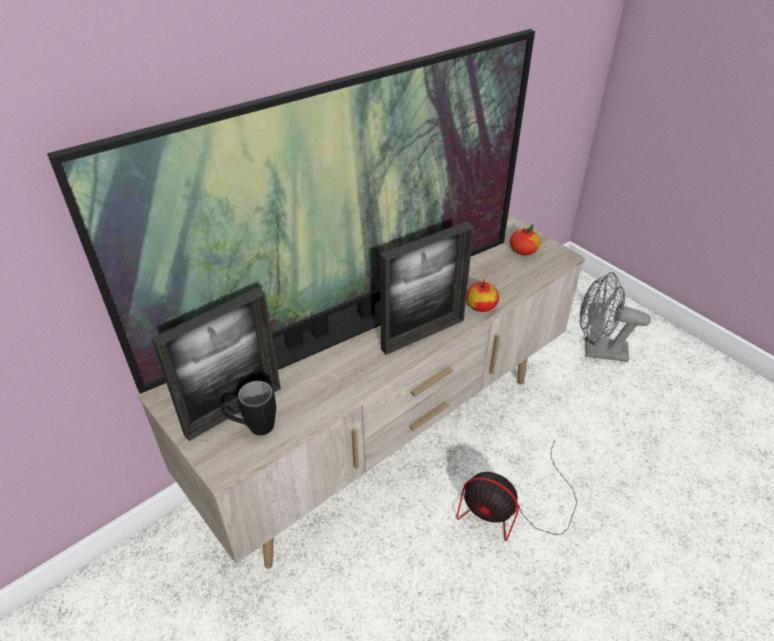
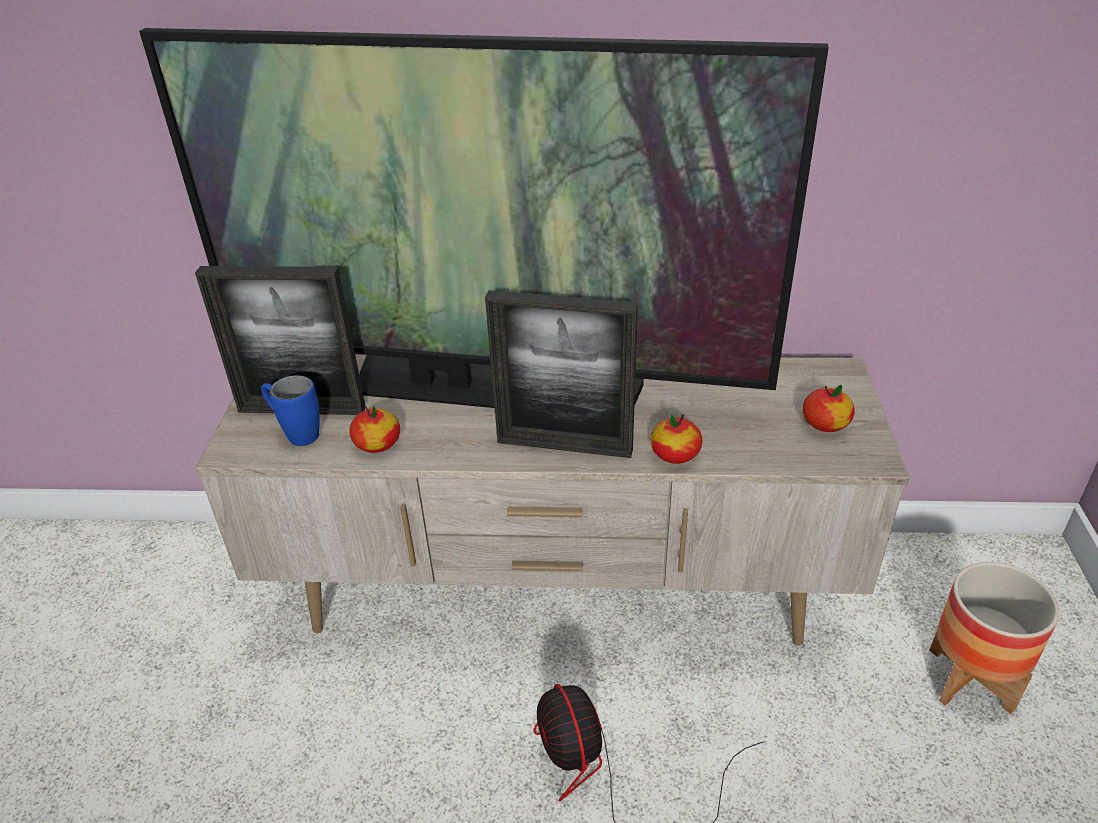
camera: 45 degrees right, 5 degrees down
(253, 427) = (296, 433): black mug -> blue mug
(317, 400) = (377, 444): none -> apple
(598, 351) = (970, 680): grey fan -> planter

